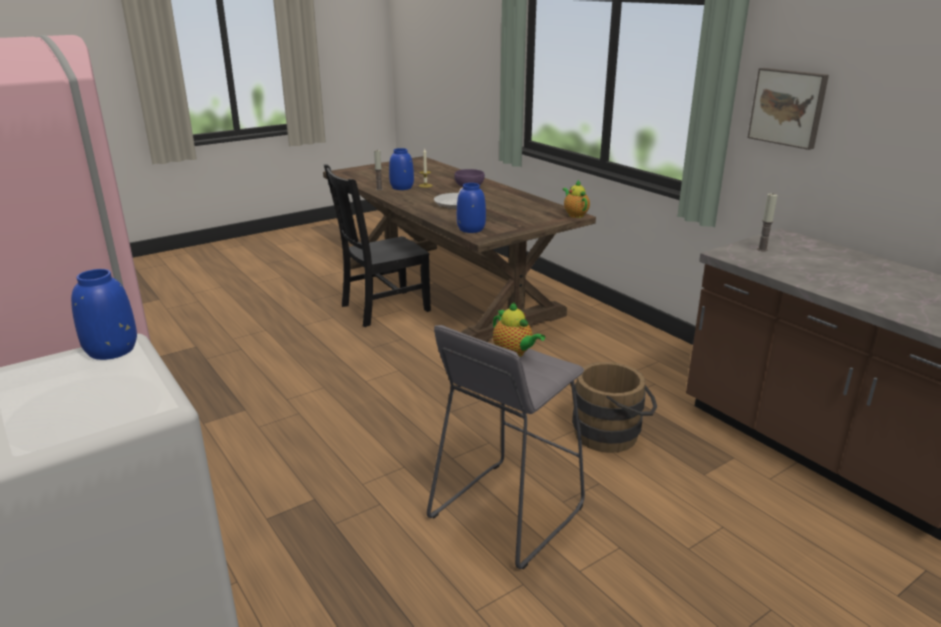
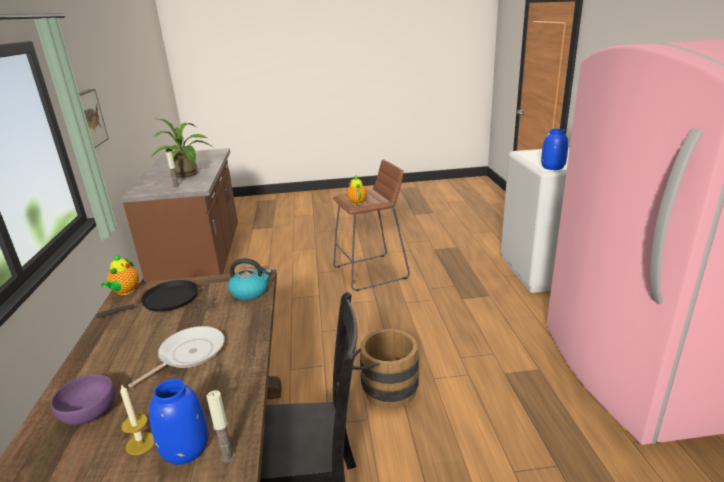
camera: 150 degrees left, 0 degrees up
(471, 229) = (250, 292): blue vase -> kettle
(505, 512) = (371, 272): grey stool -> brown stool
(528, 216) = (166, 300): none -> black frying pan
(612, 434) = (279, 290): brown bucket -> brown bucket (385, 388)
(813, 269) = (188, 175): none -> potted plant

